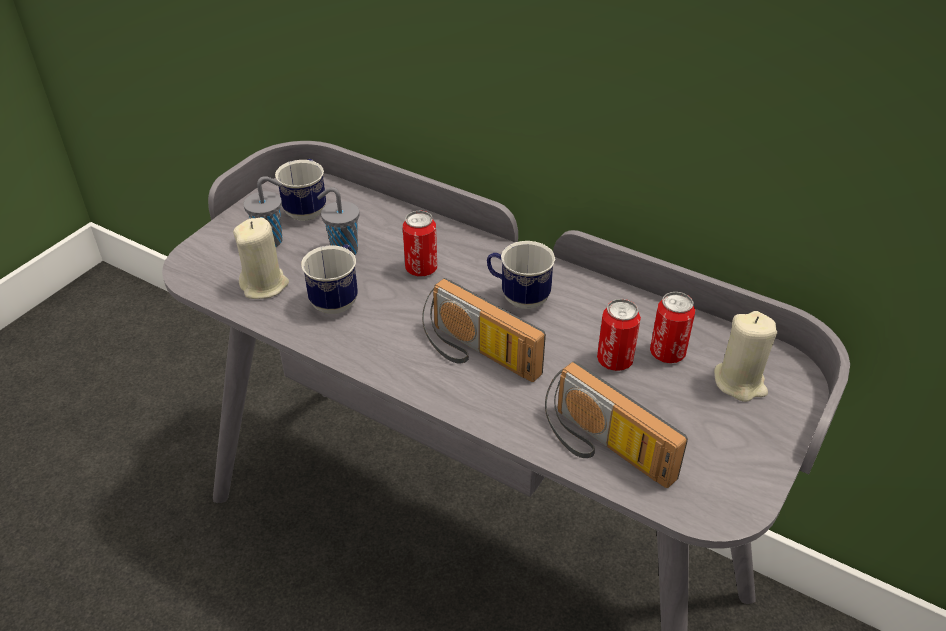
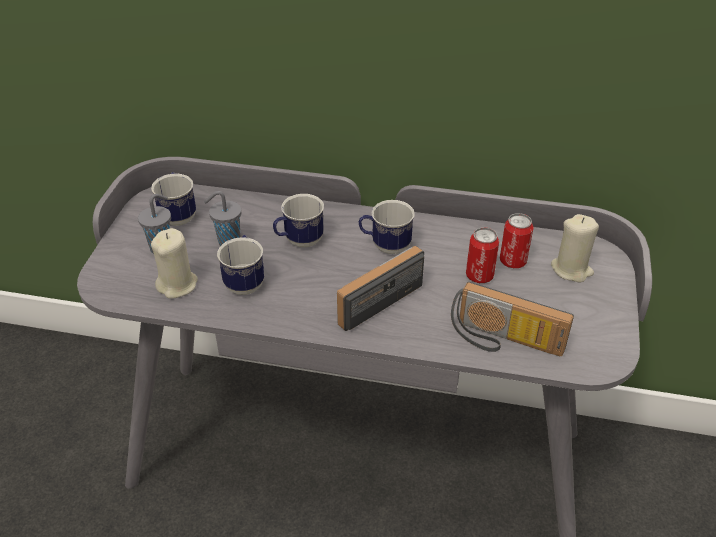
camera: 20 degrees left, 0 degrees up
(421, 269) = (299, 242): can -> mug
(476, 354) = (377, 297): radio -> radio turned 120 degrees clockwise

